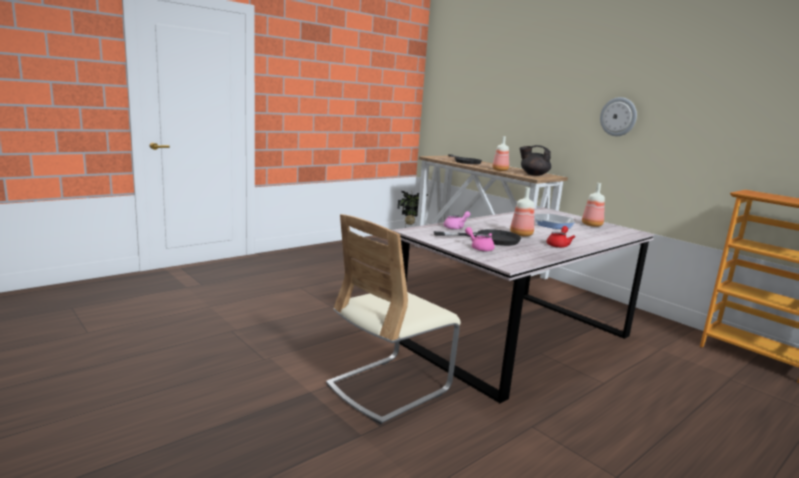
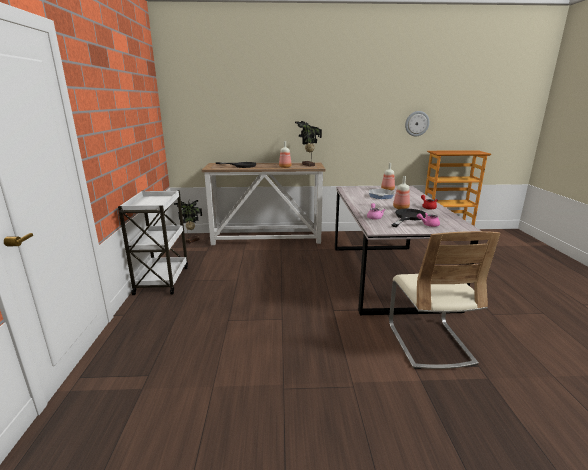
camera: 50 degrees left, 5 degrees up
(326, 250) = (162, 279): none -> white cart
(533, 174) = (308, 165): black teapot -> potted plant
(618, 117) = (350, 117): wall clock -> wall clock (416, 123)

